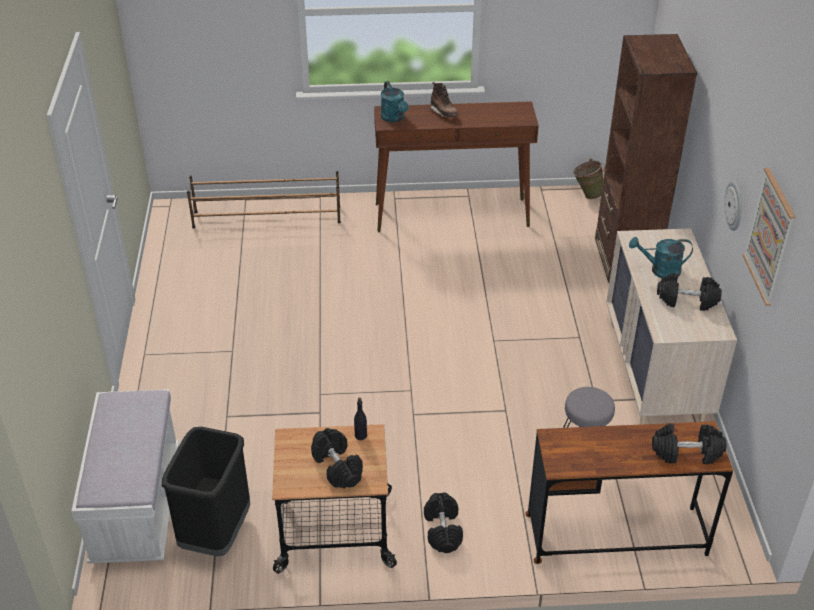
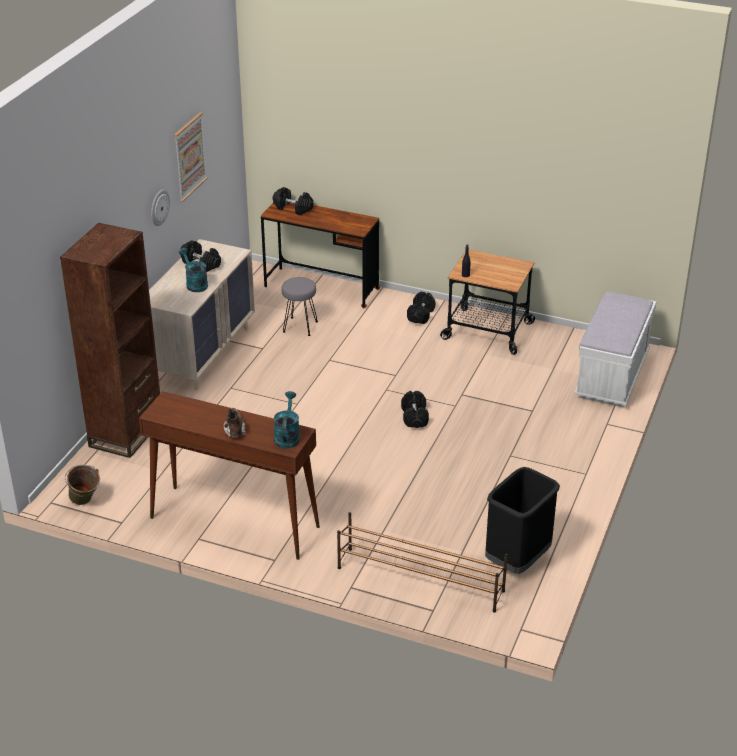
camera: 155 degrees left, 5 degrees down
(215, 532) = (563, 350): black trash can -> black trash can (517, 560)
(337, 467) = (488, 265): black dumbbell -> black dumbbell (414, 417)
(660, 270) = (195, 284): turquoise watering can -> turquoise watering can turned 150 degrees counterclockwise

